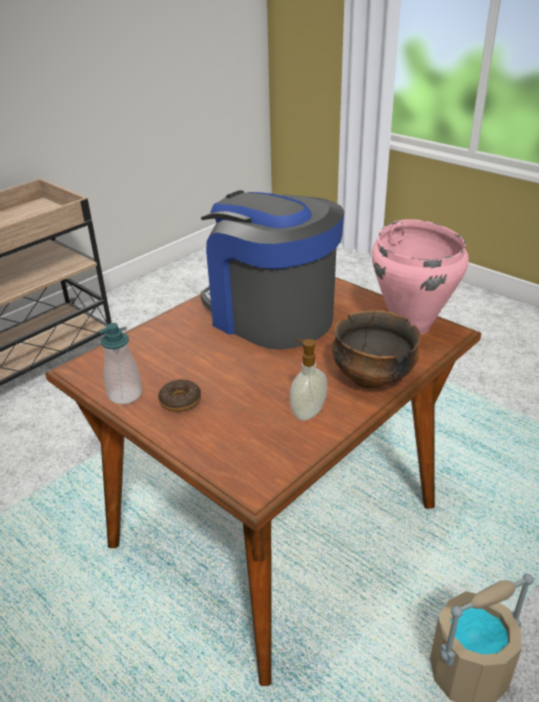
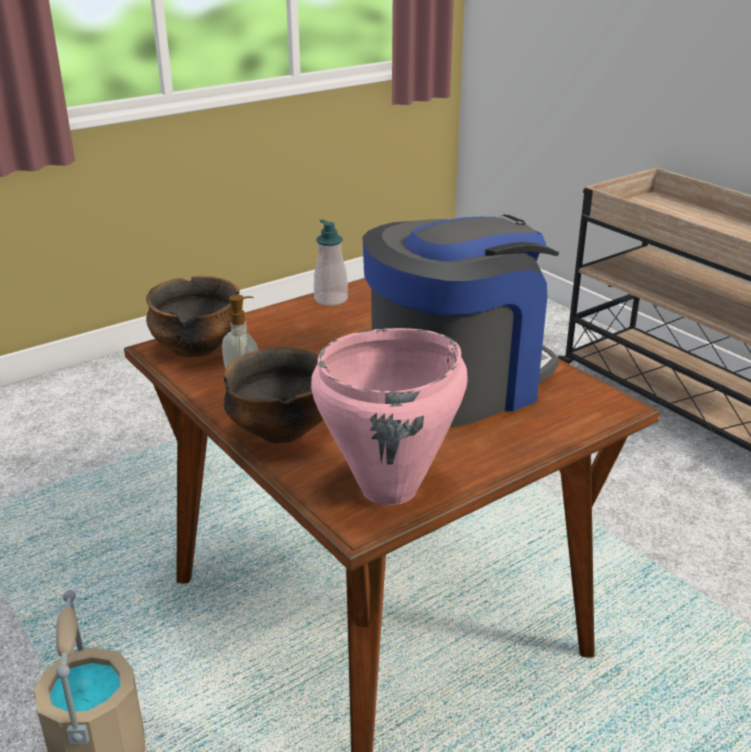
camera: 100 degrees right, 5 degrees down
(180, 401) = (305, 322): donut -> none
(251, 460) = (196, 348): none -> bowl

